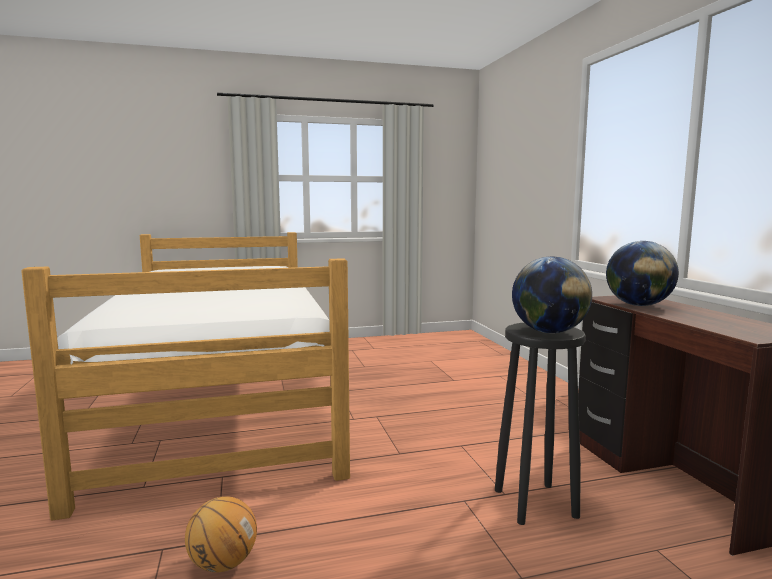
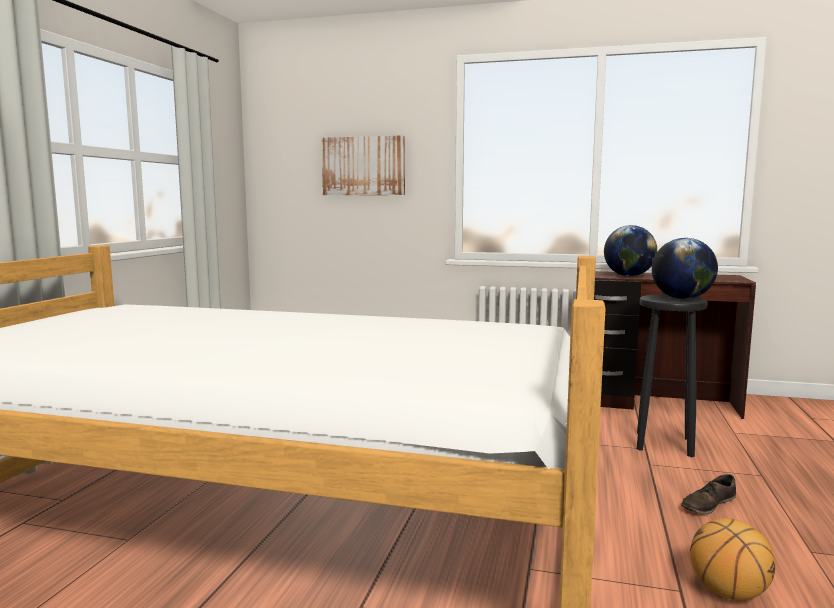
camera: 60 degrees left, 0 degrees up
(395, 543) = (708, 504): none -> brown shoe
(525, 176) = (363, 166): none -> picture

